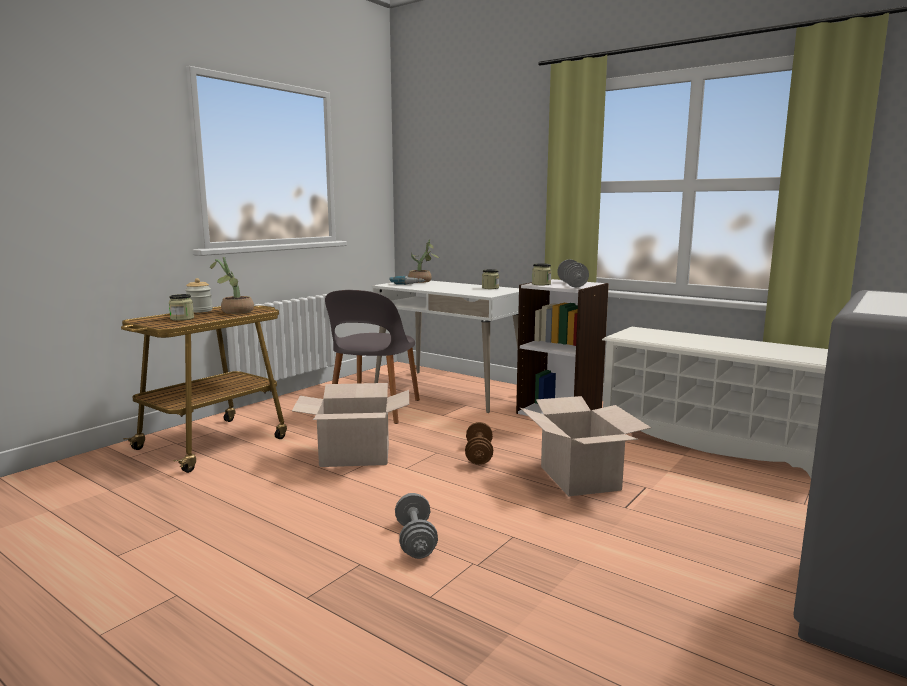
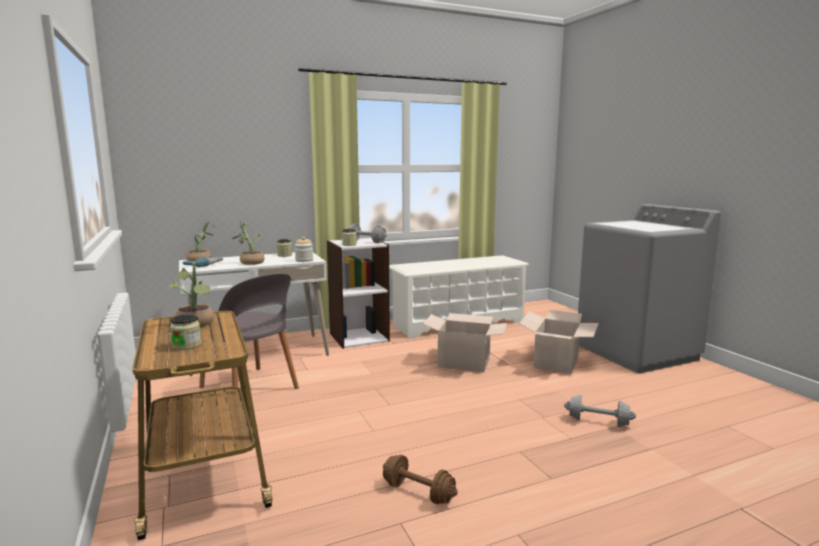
camera: 60 degrees left, 0 degrees up
(199, 311) = (158, 335): jar -> jar (304, 260)
(355, 455) = (341, 417): cardboard box -> cardboard box (555, 362)
(415, 540) = (502, 427): grey dumbbell -> grey dumbbell (598, 422)
(439, 287) = (250, 262): none -> potted plant
(479, 455) = (398, 377): brown dumbbell -> brown dumbbell (418, 492)

